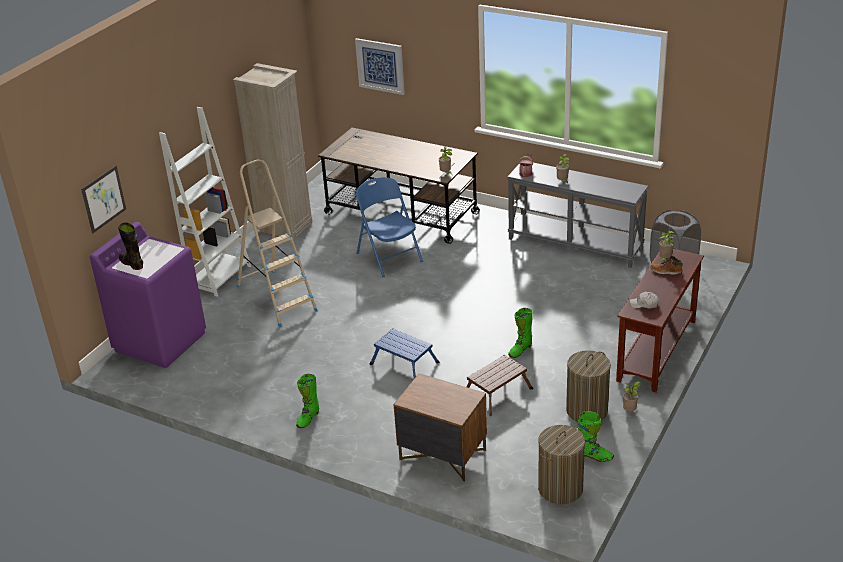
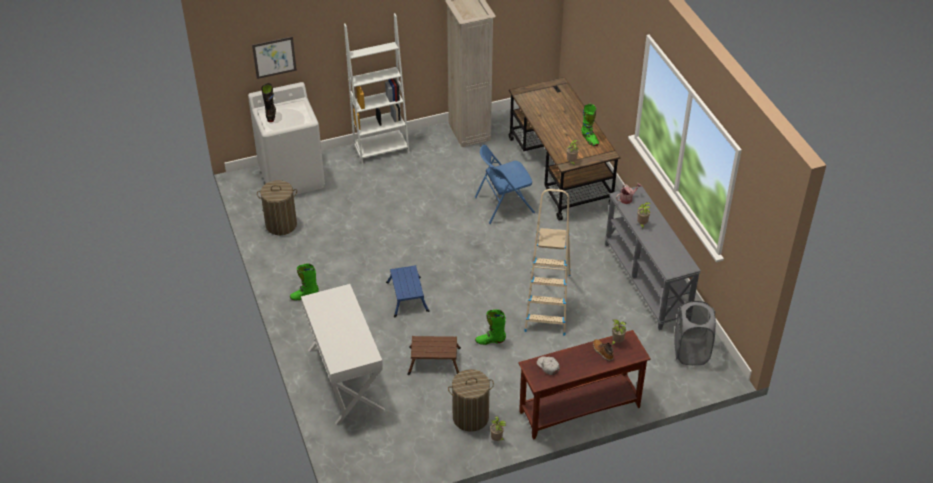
camera: 40 degrees right, 10 degrees up
(160, 341) = (292, 177): purple washing machine -> white washing machine
(277, 298) = (394, 190): beige step ladder -> beige step ladder (548, 302)
(380, 66) = (593, 39): picture -> none
(389, 257) = (504, 204): blue chair -> blue chair turned 120 degrees counterclockwise
(442, 455) = (345, 379): brown nightstand -> white console table
(560, 488) = (380, 457): laundry basket -> laundry basket (281, 225)
(594, 456) = (430, 452): green boot -> green boot (589, 139)

